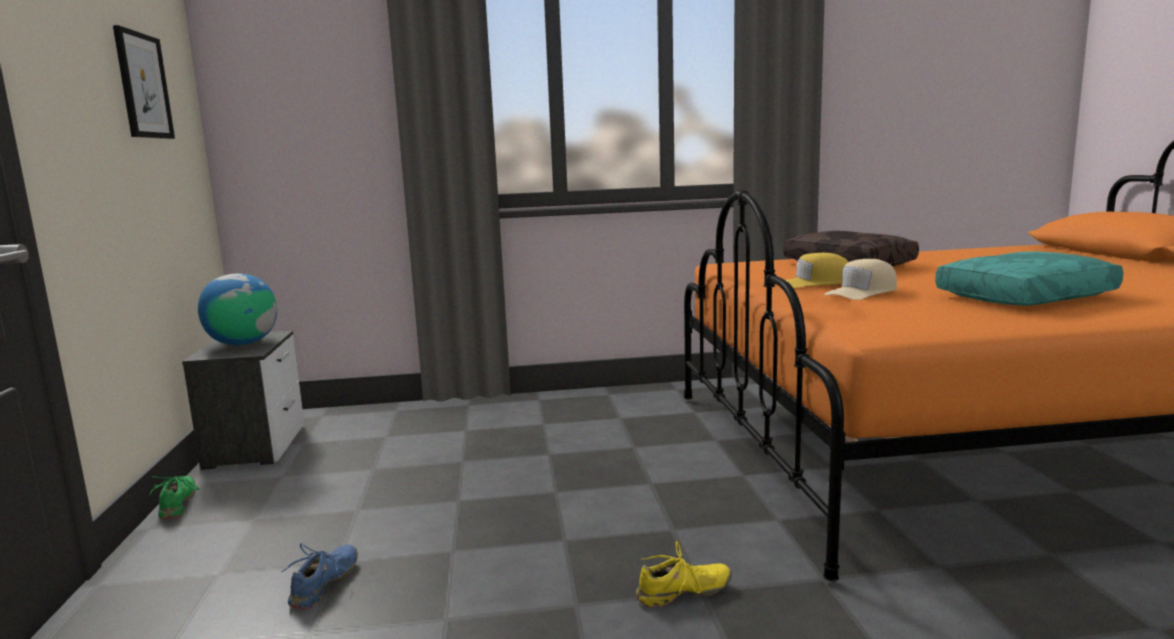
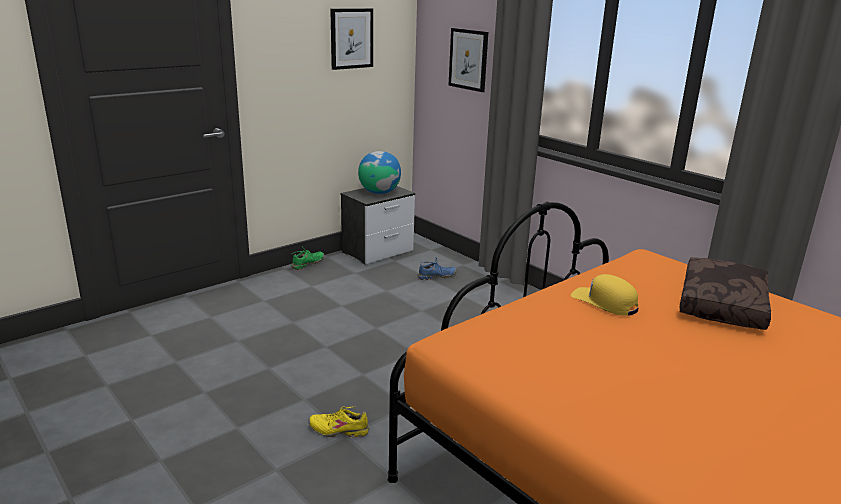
camera: 55 degrees right, 10 degrees up
(325, 584) = (273, 328): blue shoe -> blue shoe (436, 277)
(329, 117) = (468, 59): none -> picture
(684, 593) = (339, 430): yellow shoe -> yellow shoe turned 150 degrees clockwise
(862, 292) = (589, 325): beige cap -> none
(1026, 297) = (659, 401): turquoise pillow -> none

